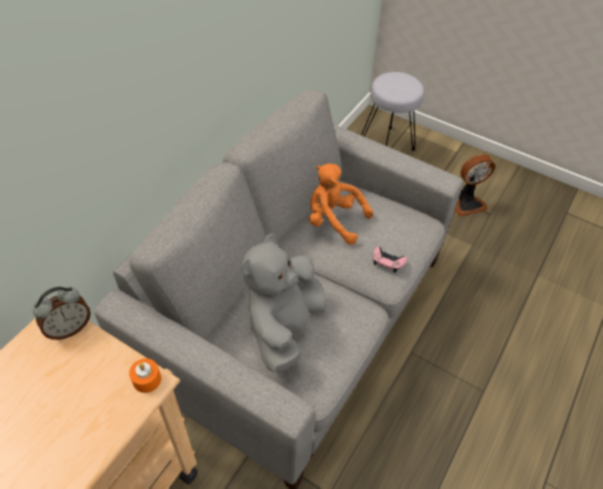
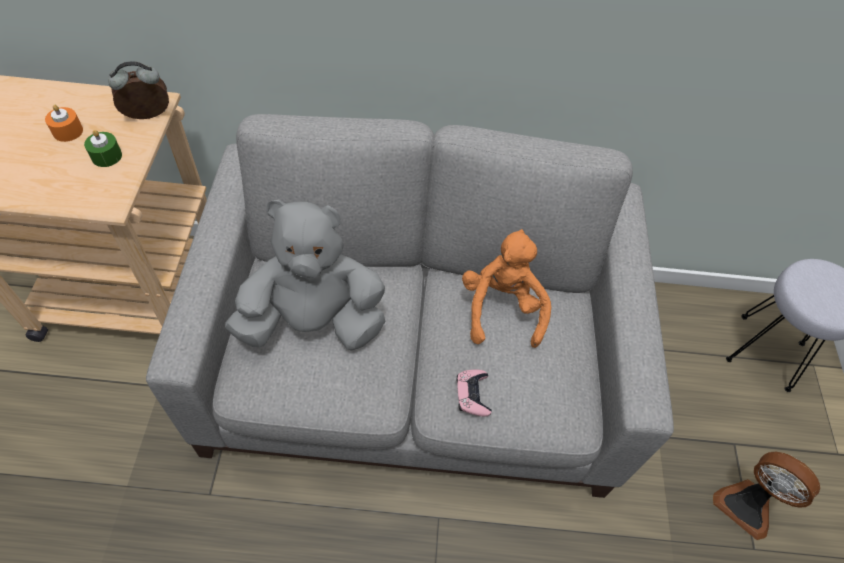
camera: 60 degrees right, 5 degrees up
(69, 328) = (148, 117): alarm clock -> alarm clock turned 135 degrees clockwise
(95, 371) = (106, 156): none -> green candle
(147, 379) = (110, 197): orange candle -> orange candle (68, 131)

